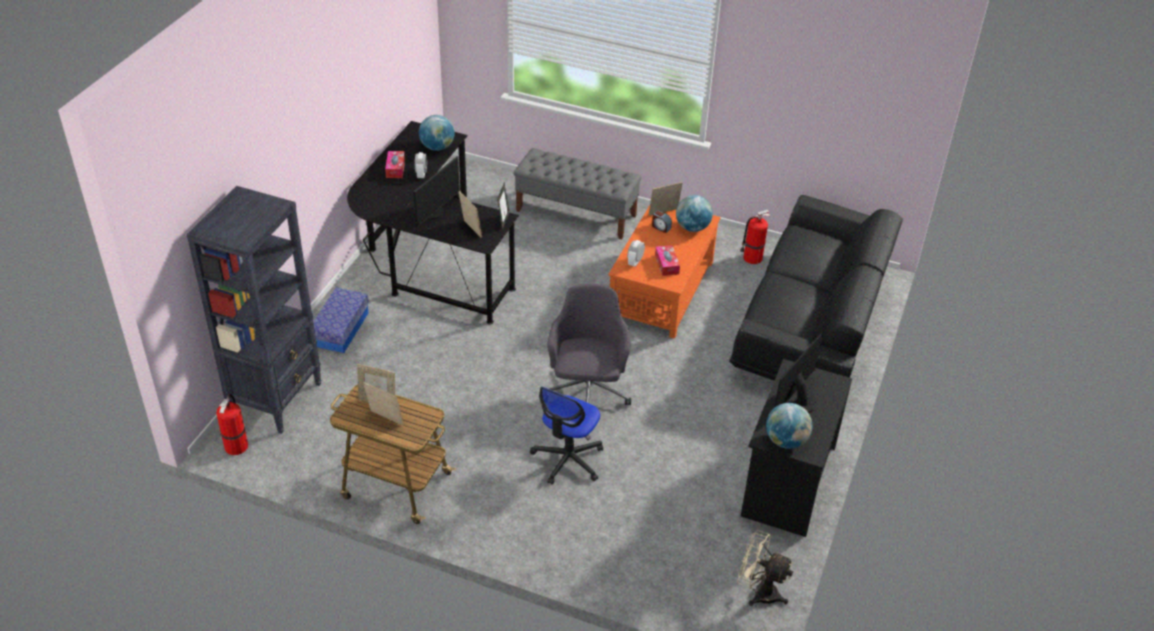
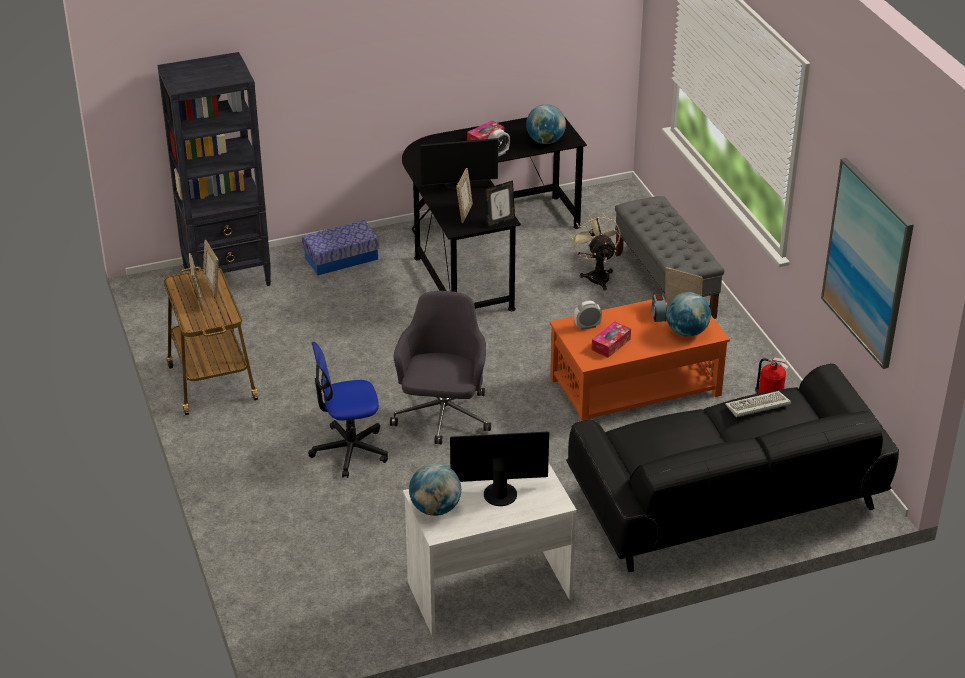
camera: 50 degrees right, 5 degrees down
(236, 445) = (160, 288): fire extinguisher -> none
(587, 392) = (443, 417): grey office chair -> grey office chair turned 45 degrees counterclockwise
(759, 592) = (330, 639): beige fan -> beige fan (596, 276)
(787, 481) = (488, 589): black desk -> white desk
(798, 249) = (756, 407): none -> keyboard
(829, 108) = (867, 262): none -> picture

